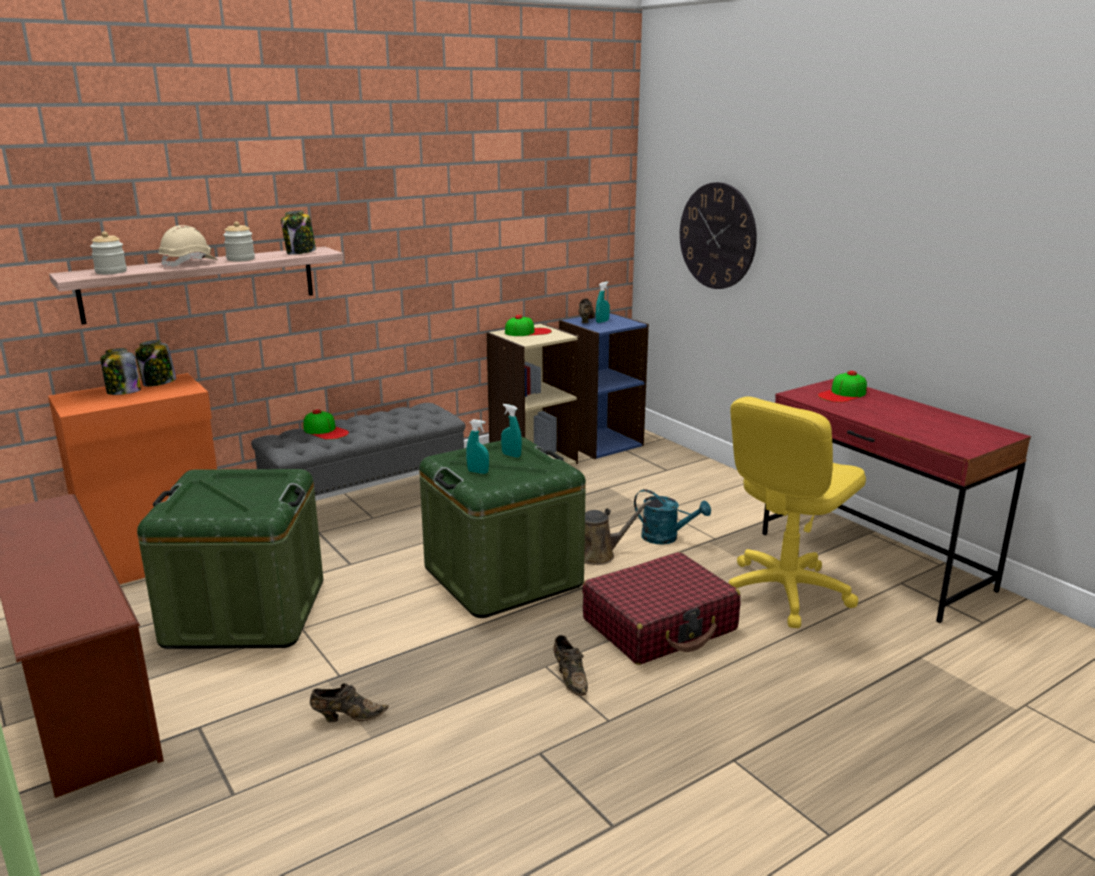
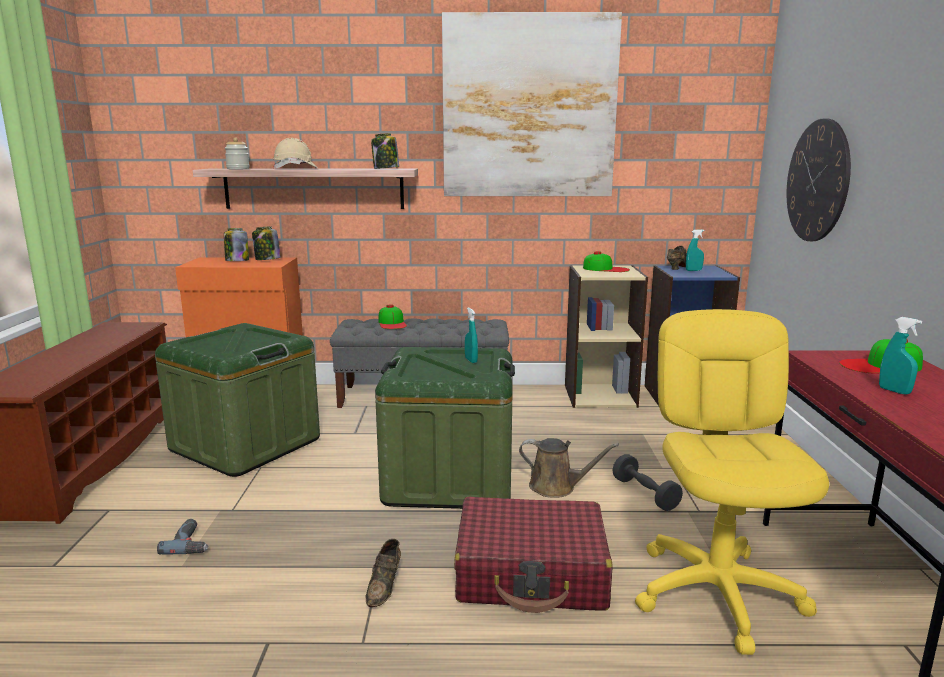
camera: 35 degrees right, 5 degrees down
(240, 259) = (334, 169): jar -> none
(347, 717) = (191, 543): brown shoe -> power drill
(437, 169) = (529, 107): none -> picture
(478, 472) = (421, 366): turquoise spray bottle -> turquoise spray bottle (894, 391)
(666, 538) = (645, 494): turquoise watering can -> grey dumbbell
(784, 592) = (717, 593): yellow office chair -> yellow office chair turned 105 degrees clockwise

